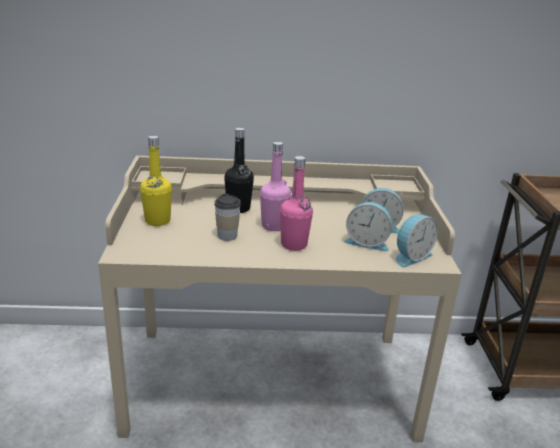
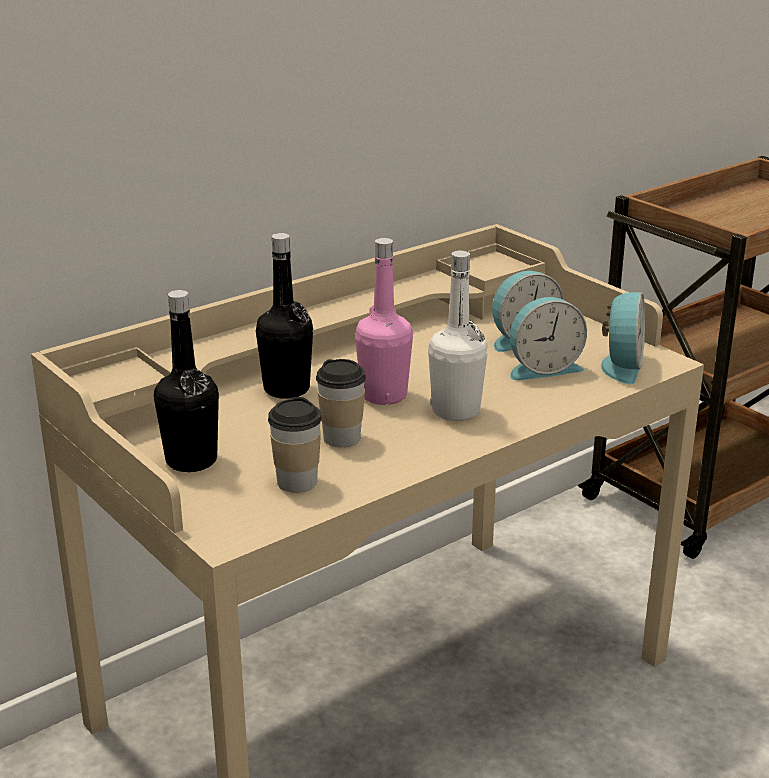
camera: 35 degrees left, 0 degrees up
(157, 221) = (191, 460): yellow bottle -> black bottle
(180, 245) = (297, 482): none -> cup
(294, 245) = (456, 411): pink bottle -> white bottle

